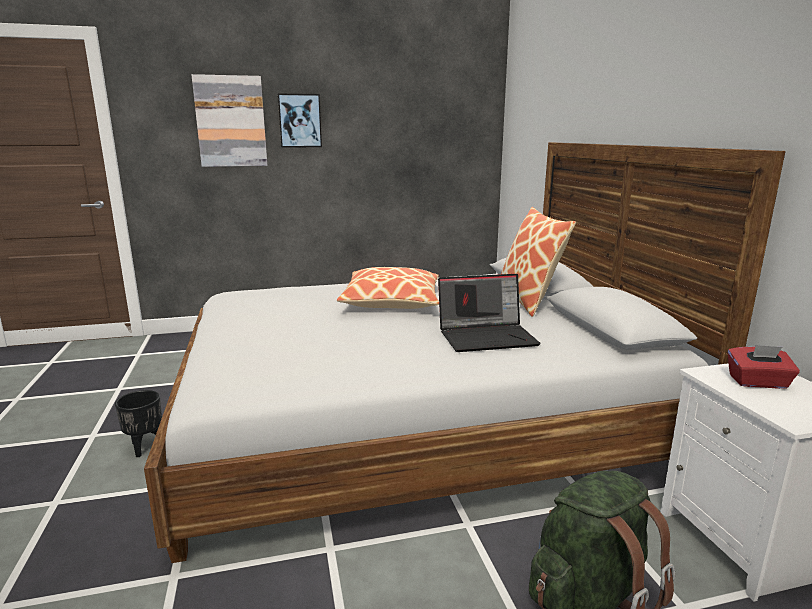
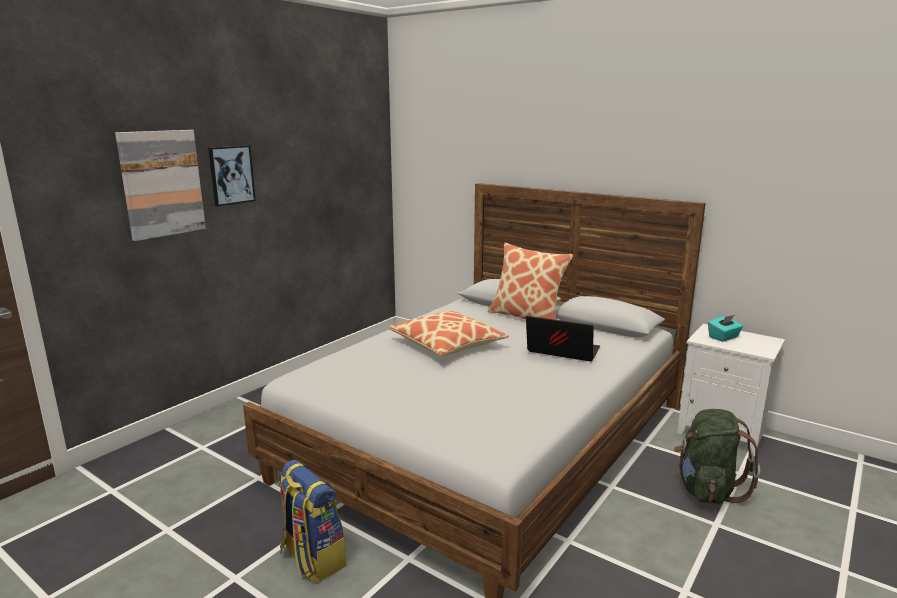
camera: 40 degrees left, 0 degrees up
(145, 447) = (312, 558): black planter -> backpack
(487, 337) = (561, 352): laptop -> laptop turned 105 degrees counterclockwise
(758, 382) = (724, 337): red tissue box -> turquoise tissue box

